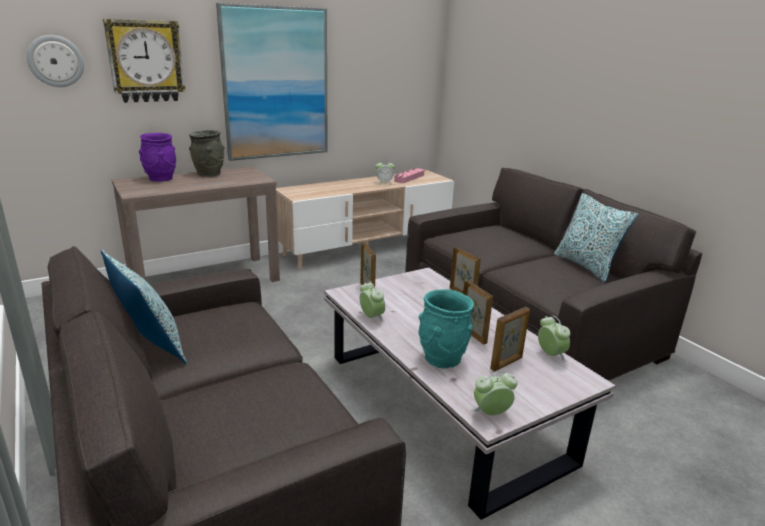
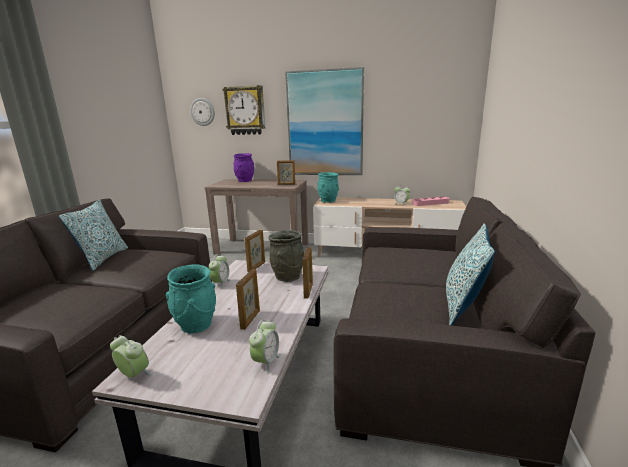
camera: 45 degrees right, 5 degrees down
(209, 174) = (272, 181): grey vase -> grey vase (288, 277)
(296, 192) = (328, 201): none -> turquoise vase
(507, 363) = (223, 350): picture frame -> picture frame (286, 184)

